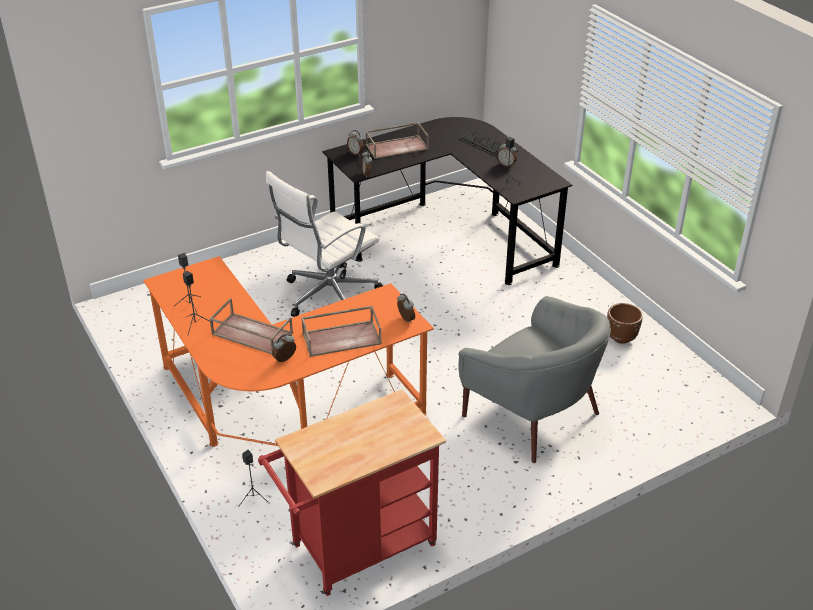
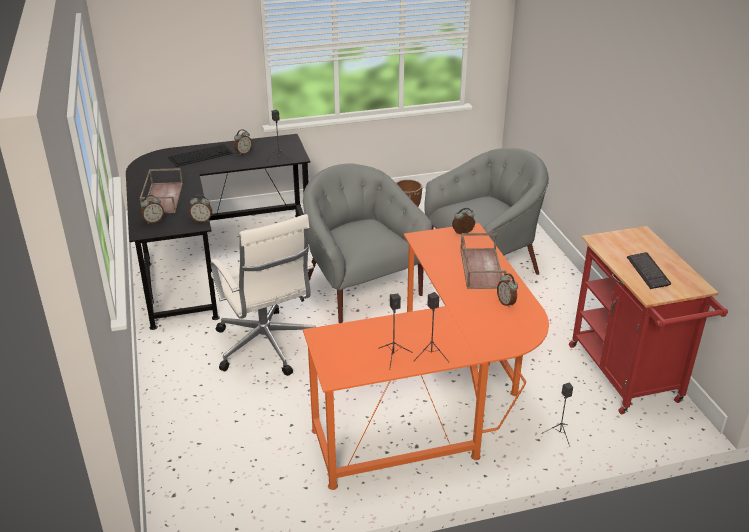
camera: 75 degrees left, 5 degrees down
(251, 334) = (459, 319): brown tray -> none
(340, 440) = (648, 271): none -> keyboard
(442, 332) = (361, 288): none -> grey armchair

